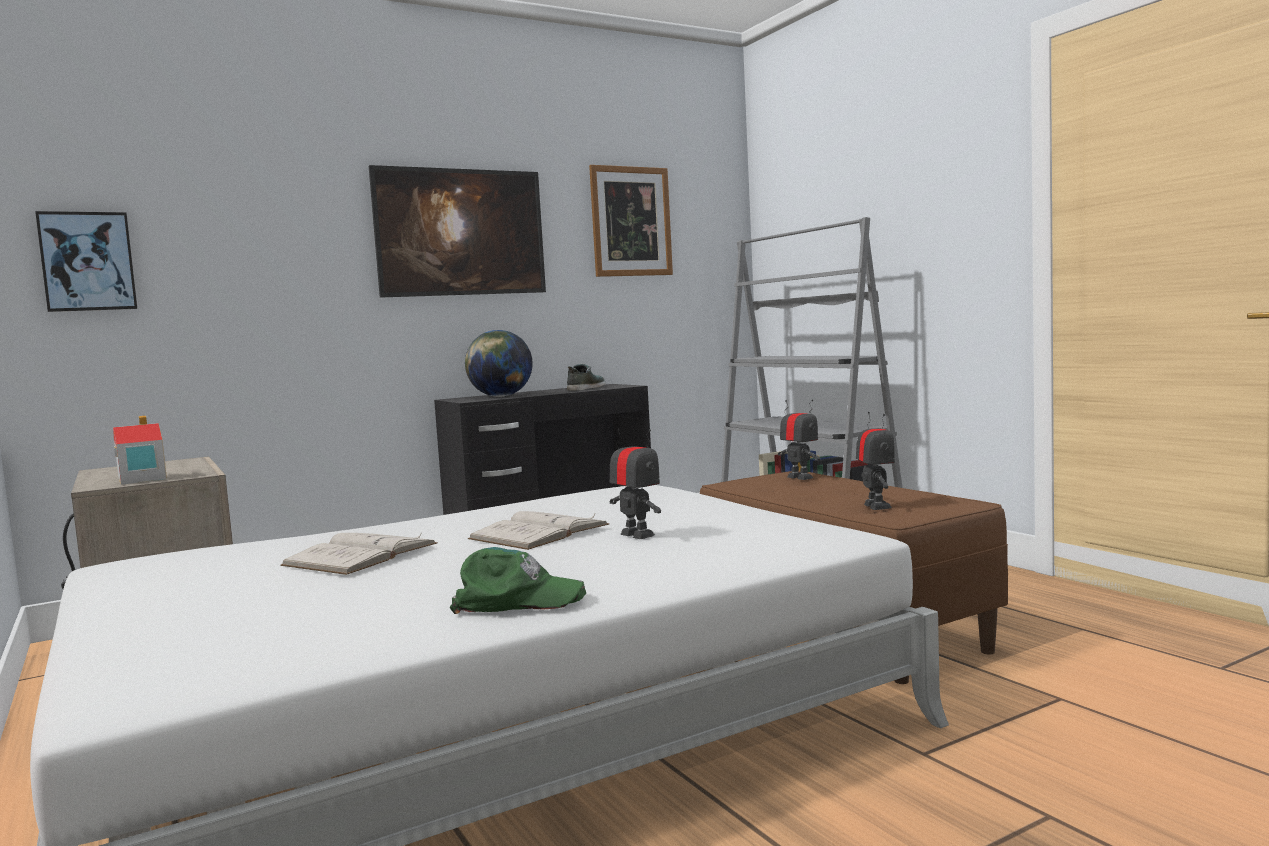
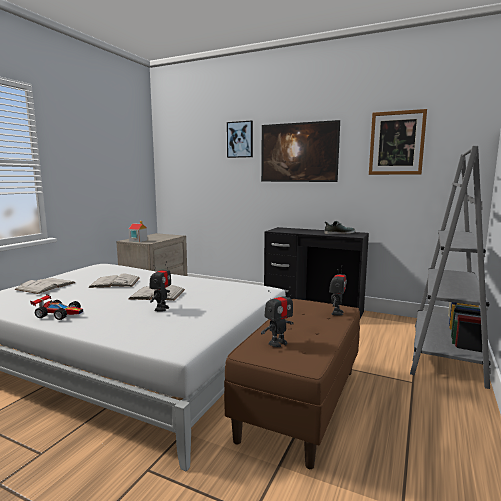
camera: 55 degrees right, 5 degrees up
(87, 261) = (176, 166): picture -> picture (240, 139)
(200, 615) = (45, 286): none -> white book
(500, 396) = (292, 231): globe -> none
(517, 599) = (59, 314): green cap -> toy car

